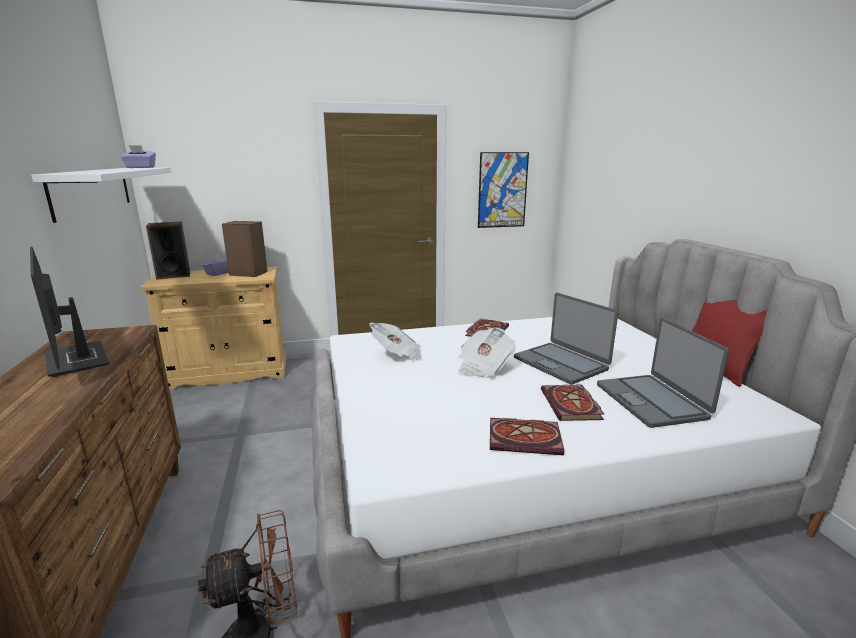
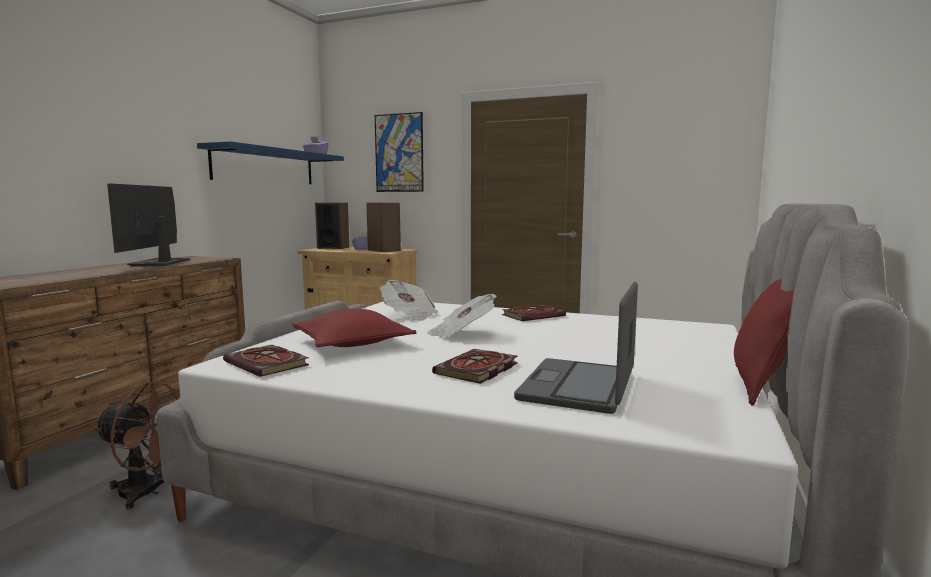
camera: 35 degrees right, 10 degrees down
(92, 190) = (265, 166): white shelf -> blue shelf
(429, 405) = (353, 343): none -> red pillow
(502, 190) = (670, 177): picture -> picture (399, 153)
(526, 438) = (374, 375): book -> book (269, 364)
(561, 363) = (550, 345): laptop -> none

